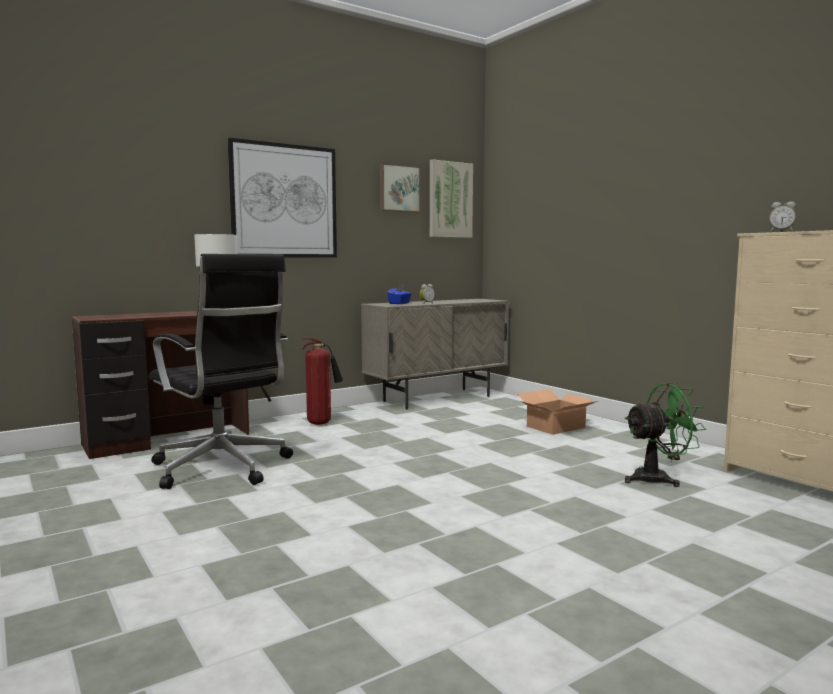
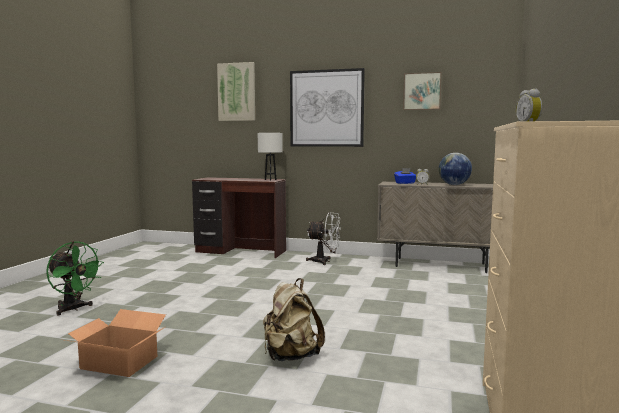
camera: 50 degrees right, 0 degrees up
(222, 468) = (219, 270): black office chair -> none
(321, 423) = (325, 261): fire extinguisher -> white fan
(450, 200) = (476, 96): picture -> picture (236, 92)
(451, 302) = (454, 185): none -> globe
(555, 427) = (459, 306): cardboard box -> cardboard box (119, 362)
(592, 511) = (290, 356): none -> beige backpack
(658, 478) = (404, 363): green fan -> green fan (73, 309)

